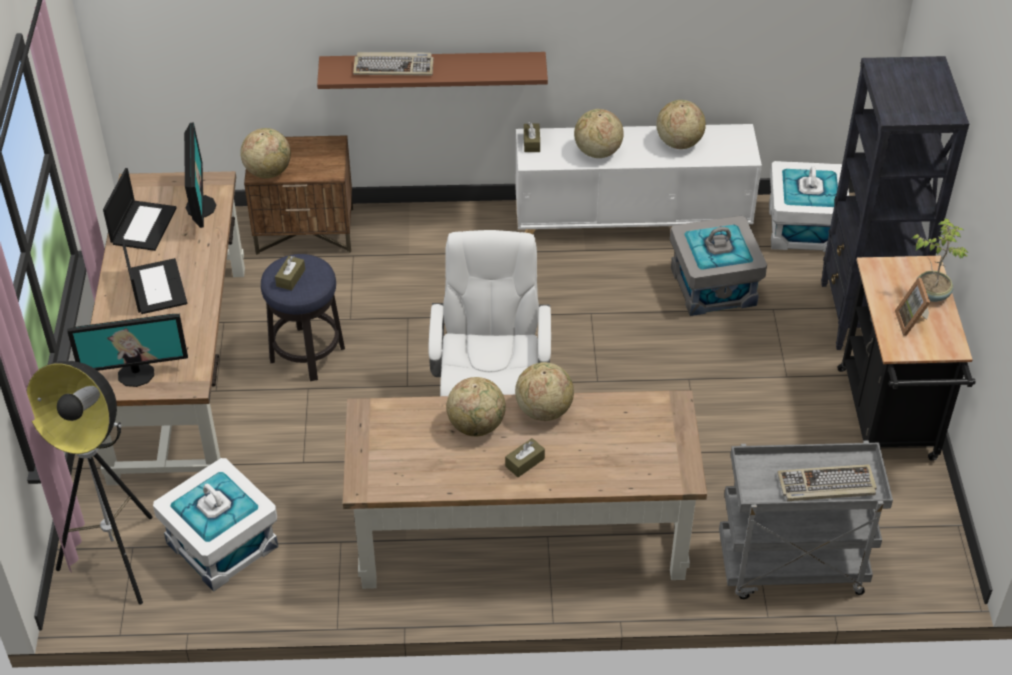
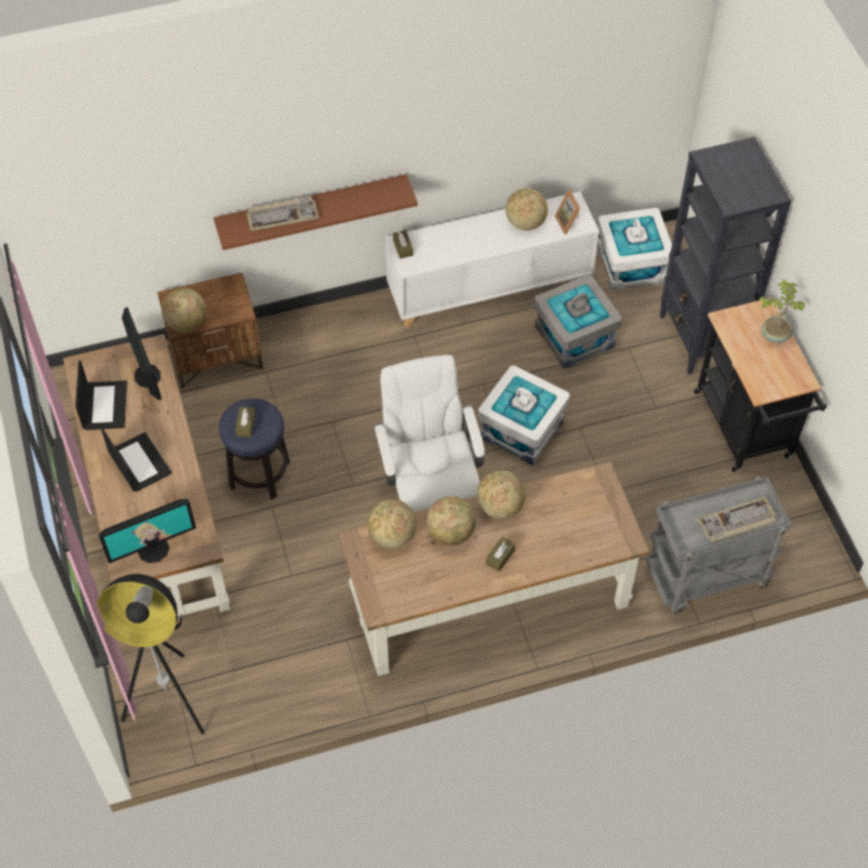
camera: 15 degrees left, 10 degrees up
(223, 544) = (251, 665): white storage box -> white storage box (522, 430)
(597, 152) = (460, 246): globe -> globe (392, 535)
(912, 322) = (767, 364): picture frame -> picture frame (569, 222)

